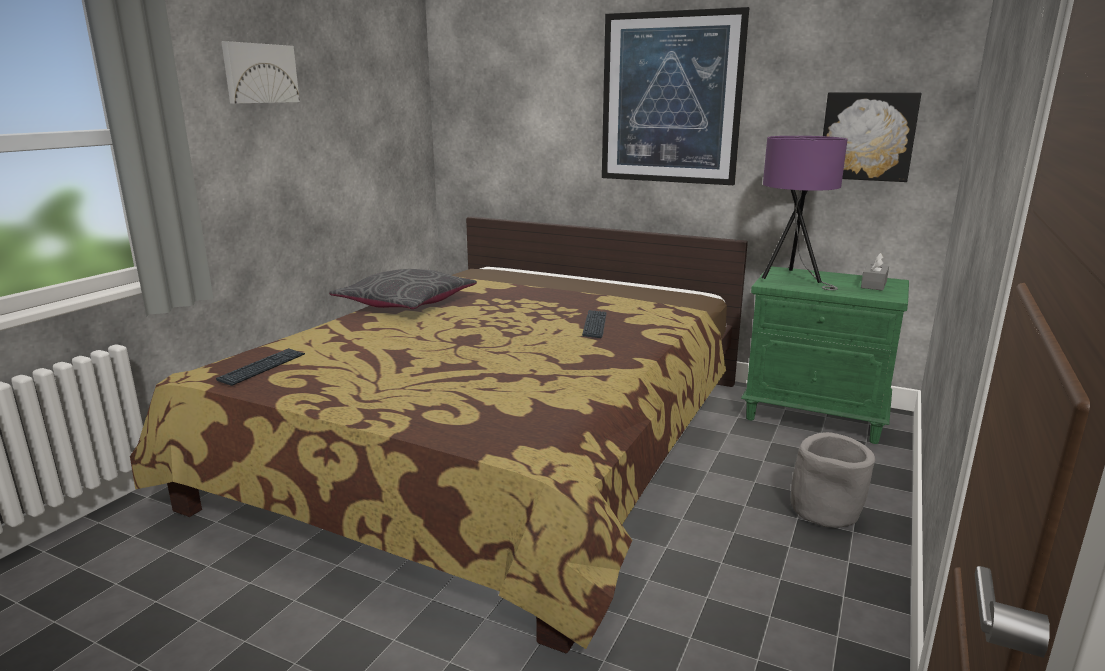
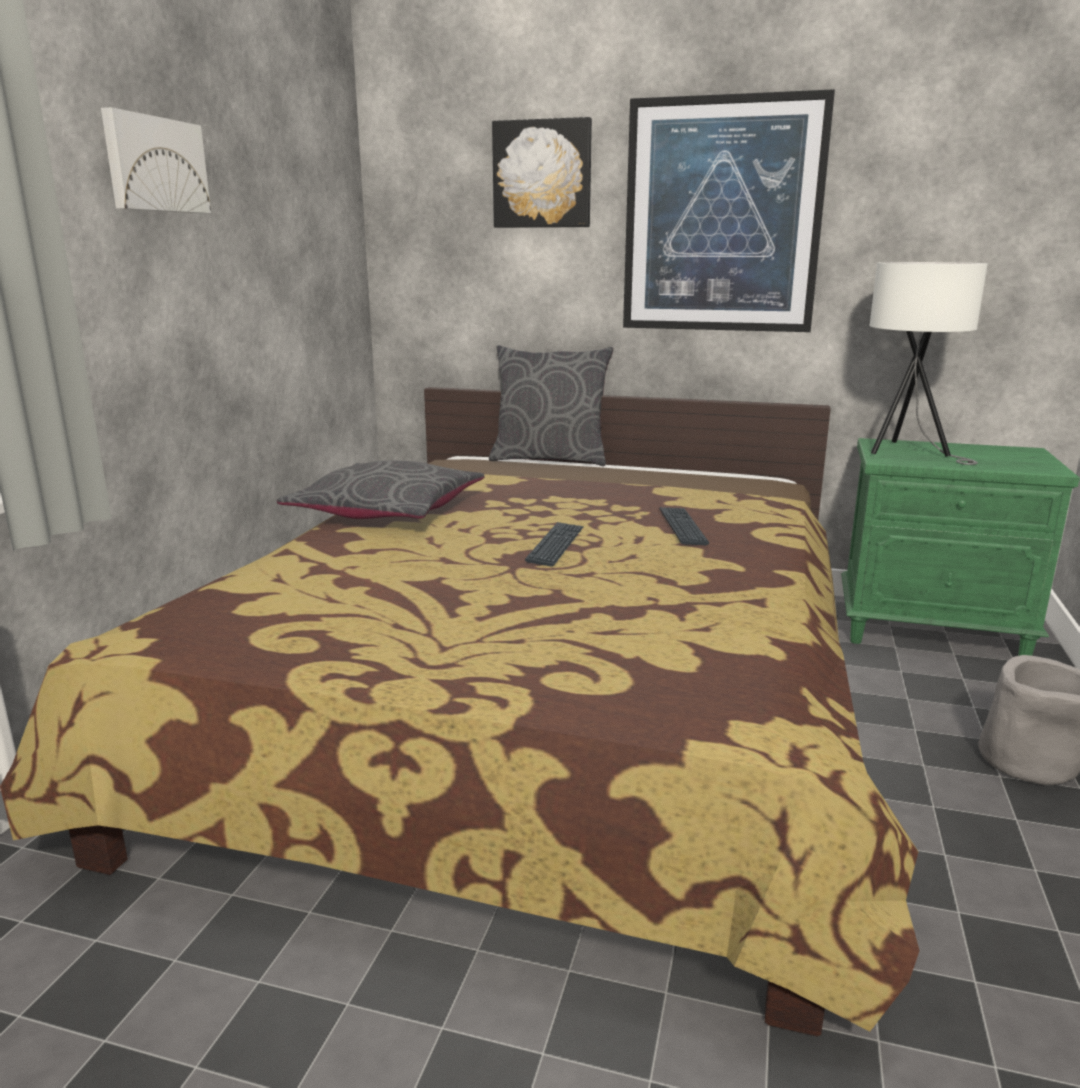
camera: 10 degrees left, 0 degrees up
(263, 368) = (229, 624): keyboard -> keyboard (556, 545)
(549, 271) = (550, 459): none -> grey pillow
(793, 279) = (908, 453): purple table lamp -> white table lamp
(867, 136) = (992, 262): picture -> picture (542, 174)
(873, 285) = (1012, 455): grey tissue box -> none

